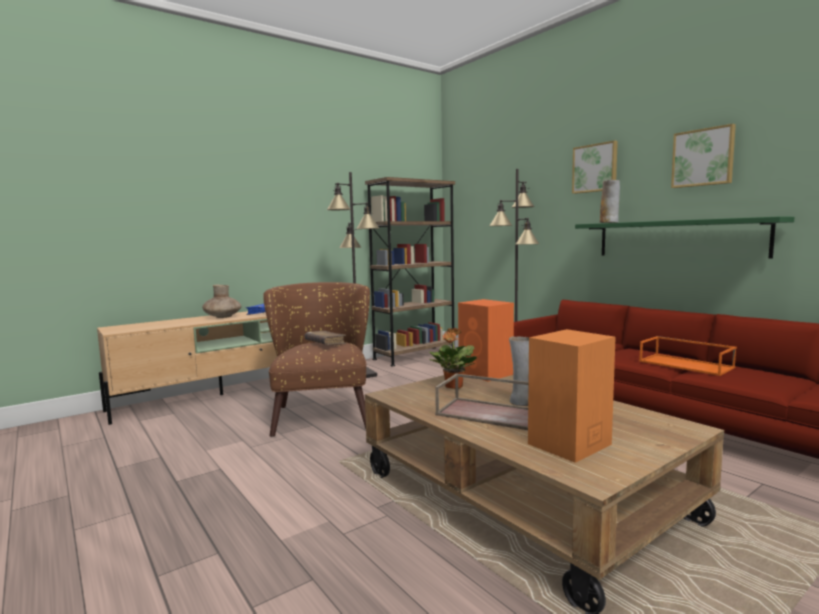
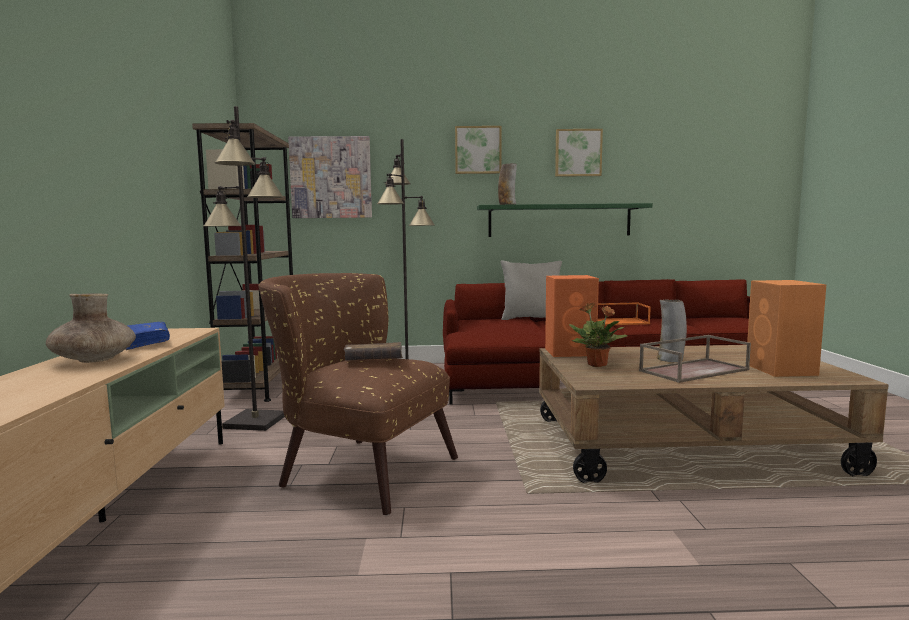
camera: 55 degrees left, 0 degrees up
(488, 204) = (331, 177): none -> picture
(617, 345) = (531, 319): none -> grey pillow

